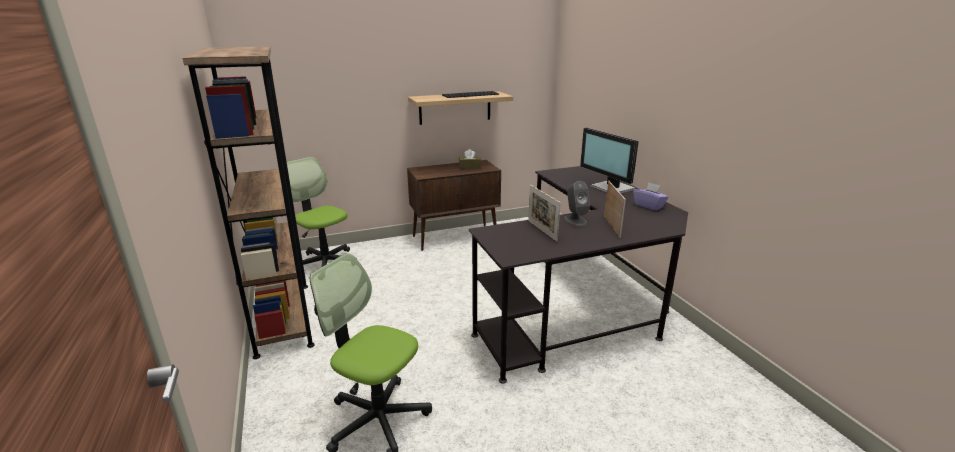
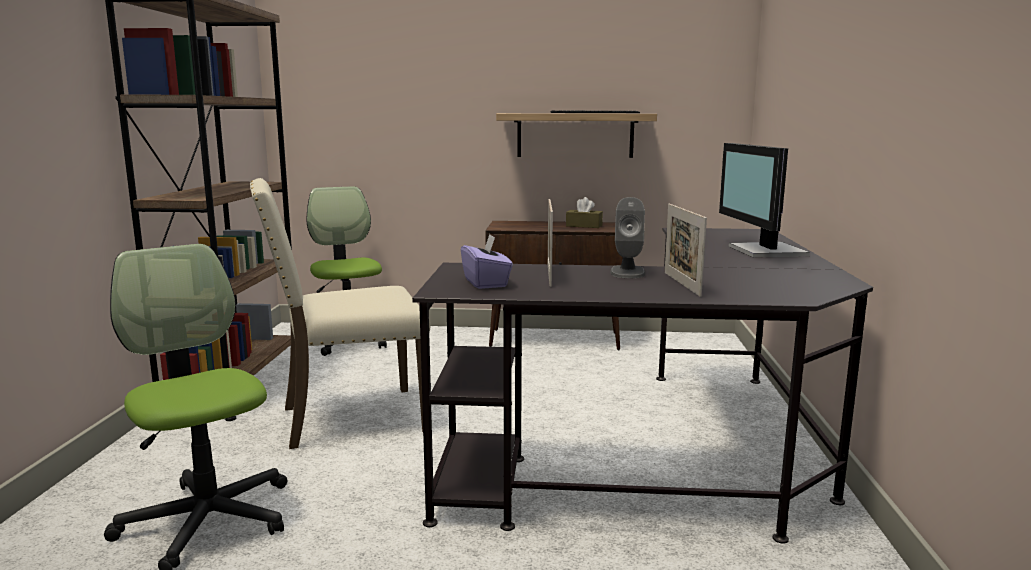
camera: 25 degrees right, 10 degrees down
(389, 325) = (350, 418): none -> beige chair
(612, 226) = (681, 284): picture frame -> picture frame turned 150 degrees clockwise
(649, 206) = (801, 273): purple tissue box -> purple tissue box (486, 283)

